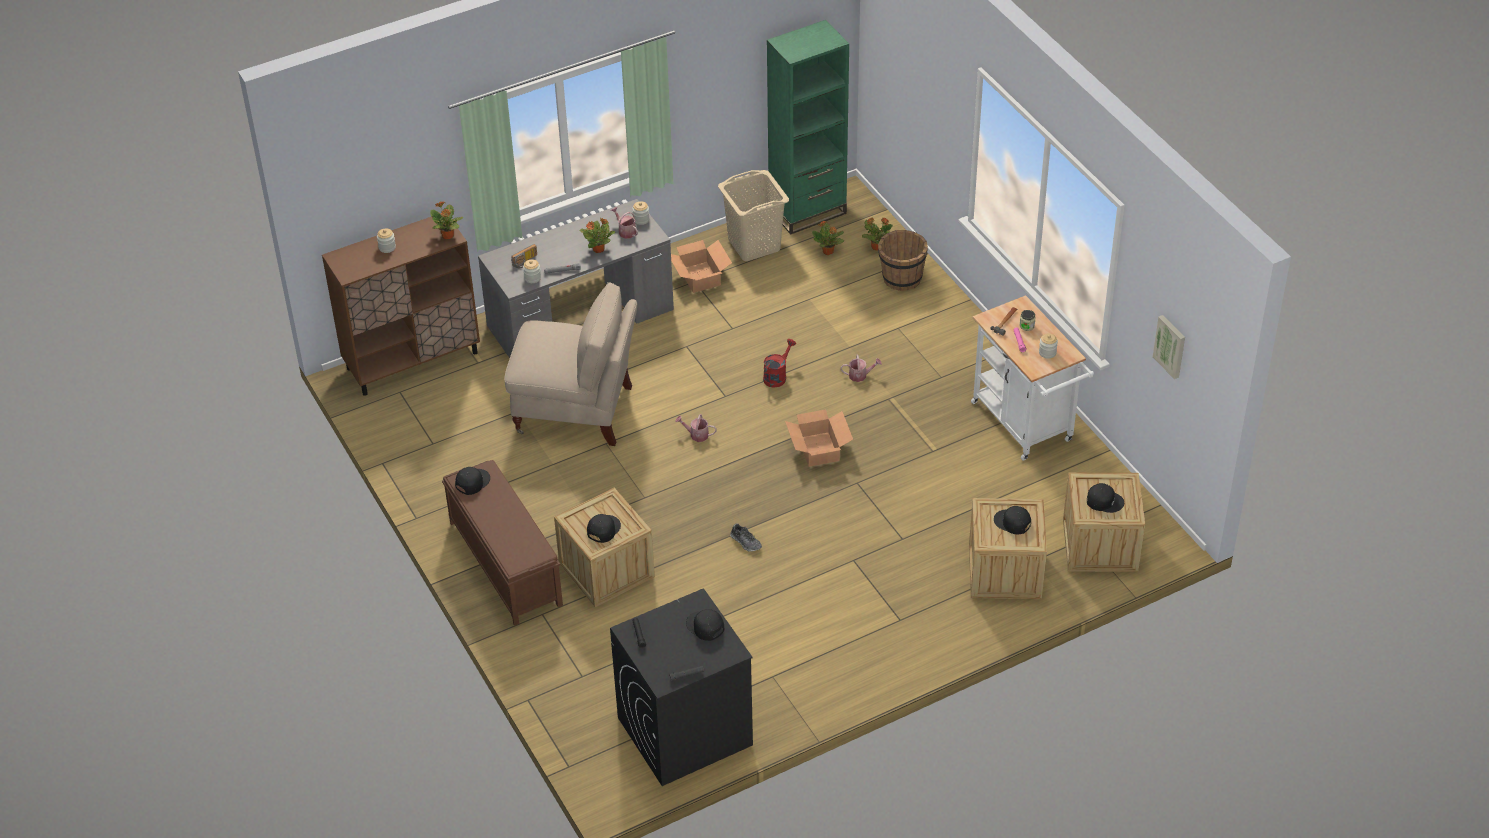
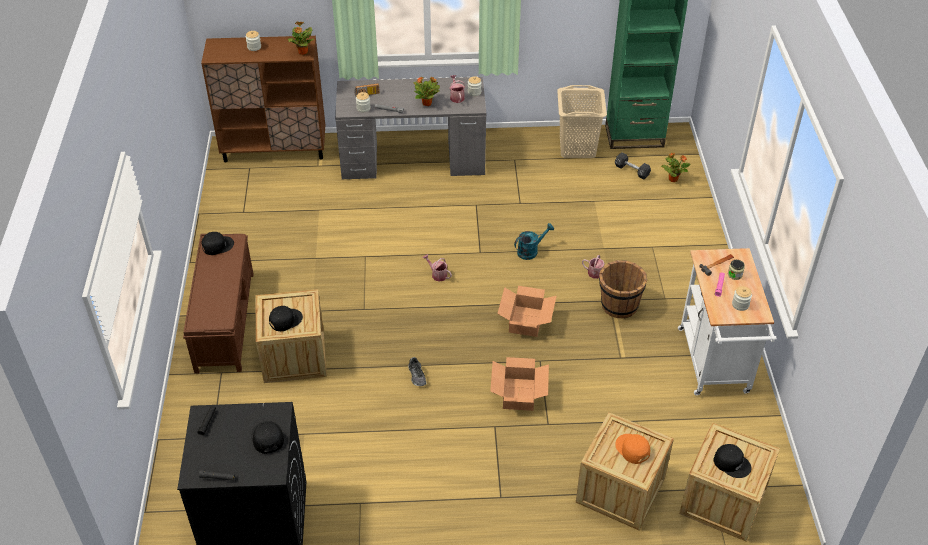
camera: 25 degrees right, 0 degrees up
(577, 410) = (361, 224): beige chair -> none
(699, 277) = (520, 158): cardboard box -> cardboard box (518, 394)
(777, 376) = (531, 251): red watering can -> turquoise watering can
(828, 252) = (632, 171): potted plant -> black dumbbell
(901, 278) = (678, 209): brown bucket -> brown bucket (619, 305)
(1012, 522) = (632, 449): black cap -> orange cap
(1170, 346) = (844, 336): picture -> none

